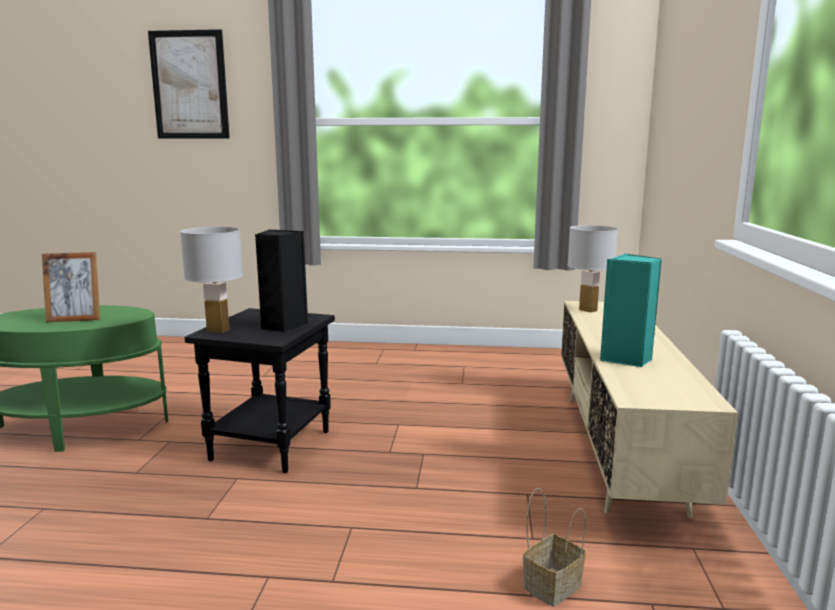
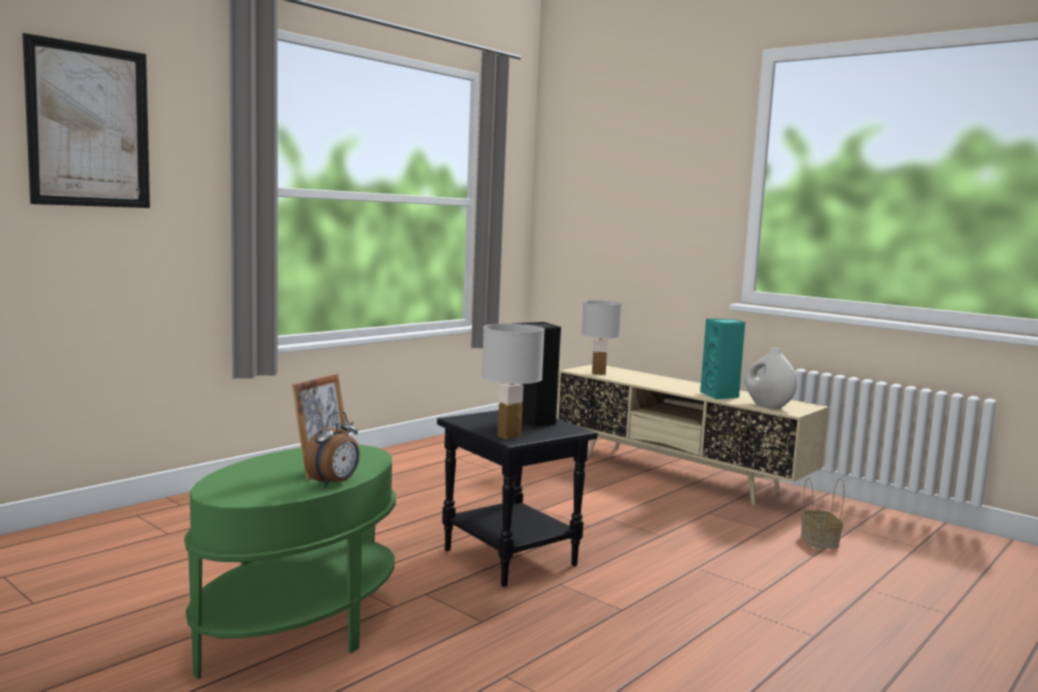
camera: 55 degrees left, 5 degrees down
(44, 327) = (334, 483): none -> alarm clock
(634, 384) = (767, 406): none -> white vase

